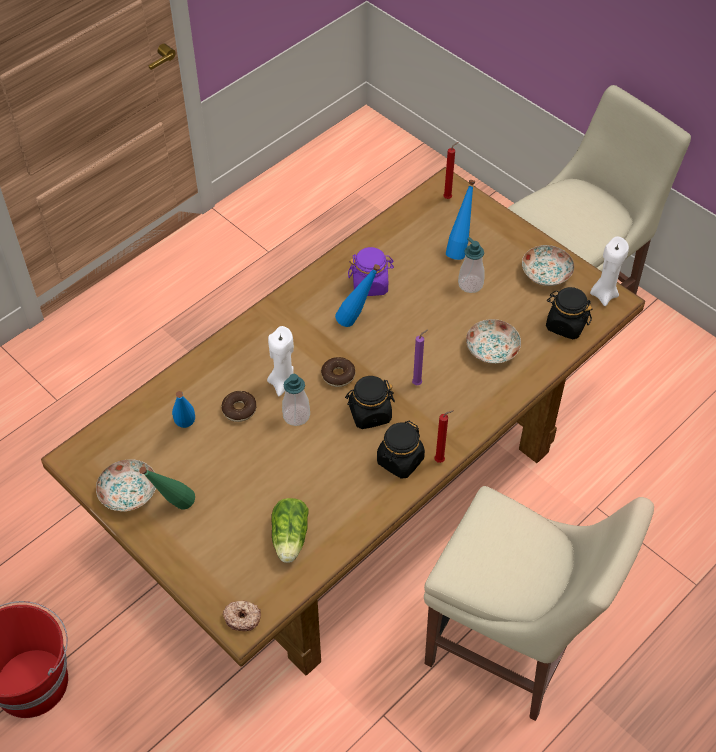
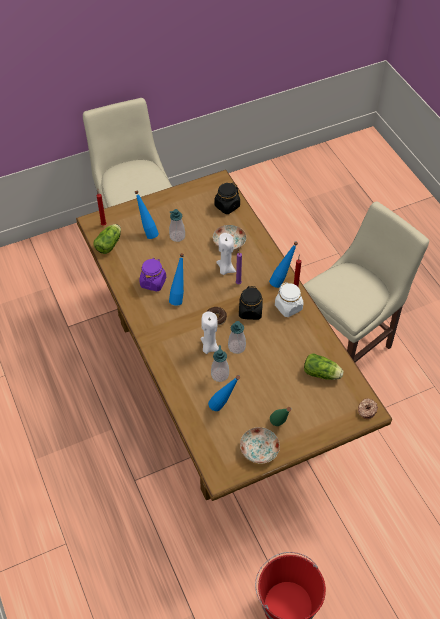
camera: 70 degrees left, 0 degrees up
(239, 409) = (220, 375): donut -> soap dispenser
(400, 461) = (288, 307): black jar -> white jar
(416, 216) = (110, 243): none -> lettuce
(447, 438) = (282, 281): none -> blue bottle
(546, 274) = (186, 201): plate -> none
(603, 294) = (213, 183): white candle -> white candle (225, 269)

